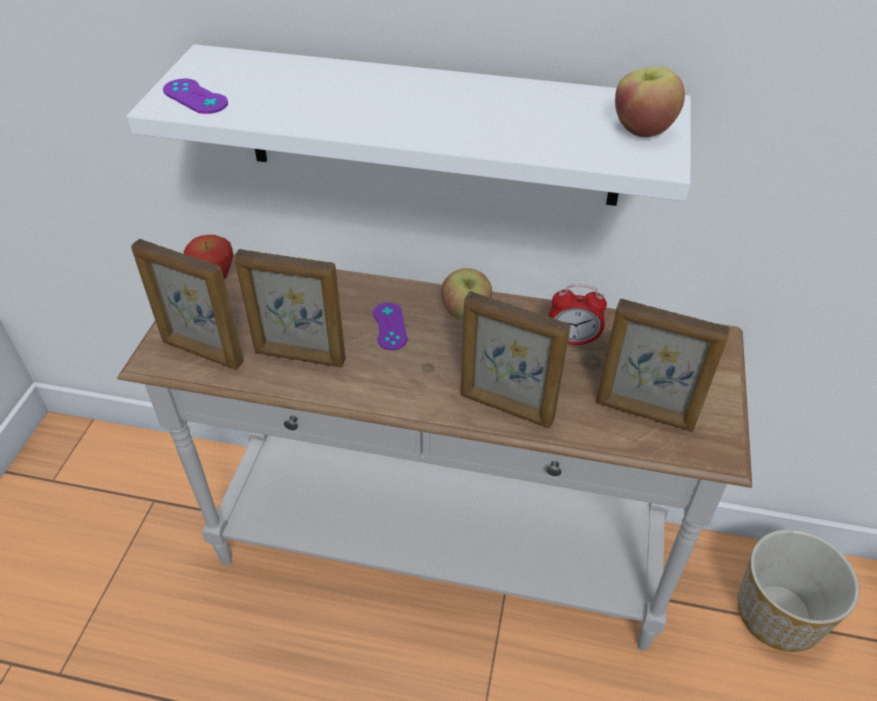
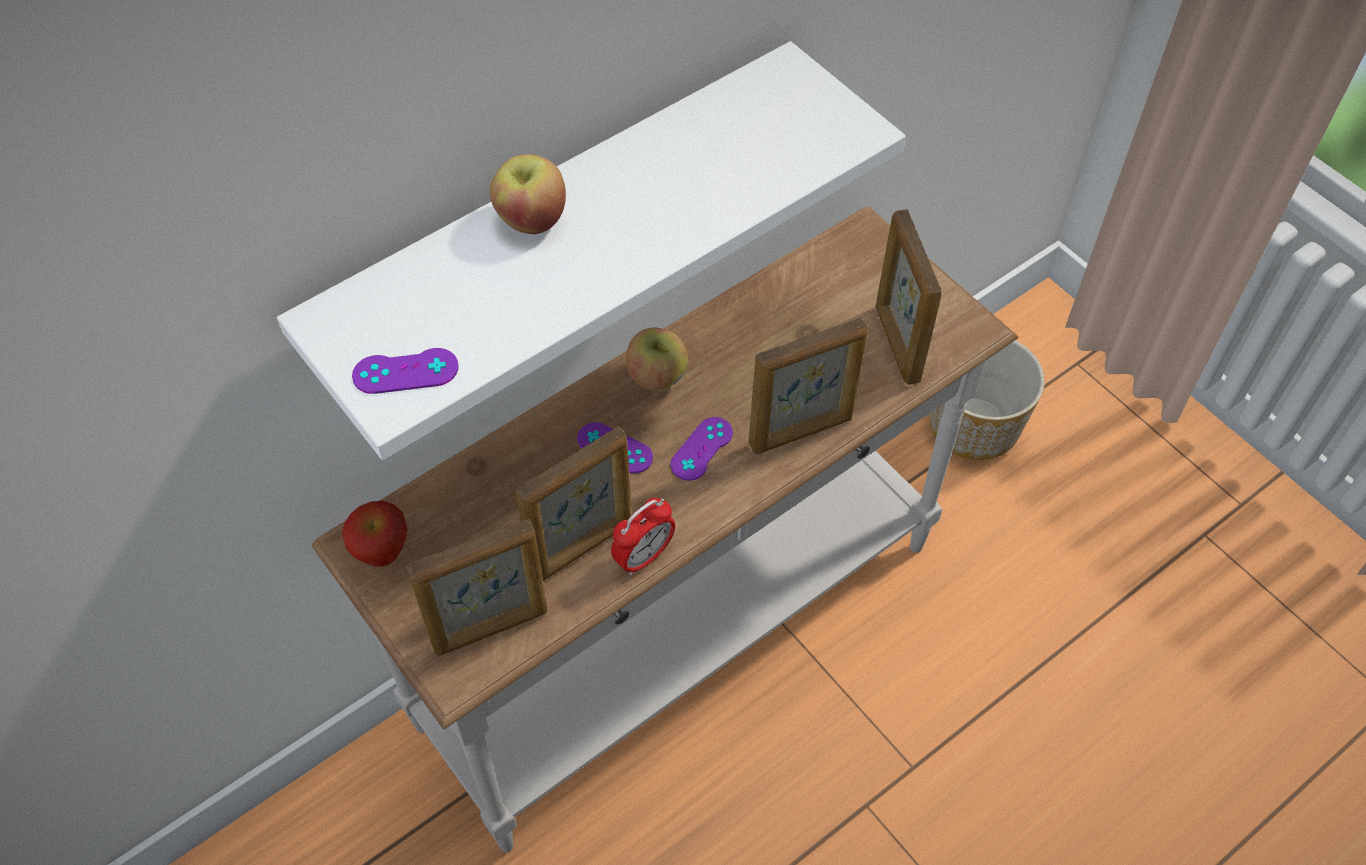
camera: 50 degrees left, 10 degrees up
(434, 366) = (702, 449): none -> purple game controller
(572, 340) = (770, 326): alarm clock -> alarm clock (644, 556)
(642, 129) = (808, 106): apple -> apple (531, 219)
(644, 414) = (896, 343): picture frame -> picture frame turned 105 degrees clockwise

